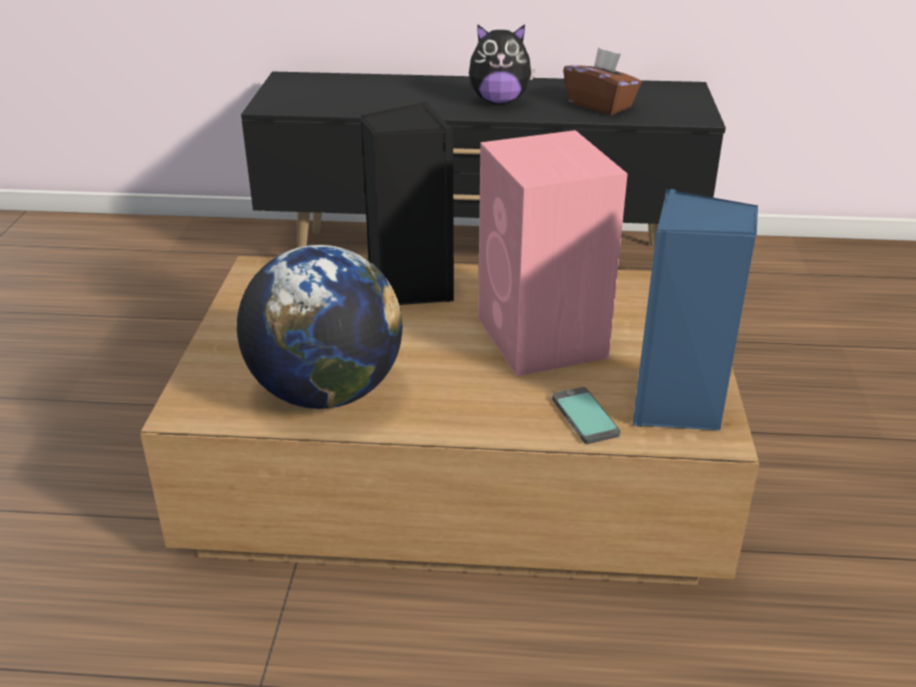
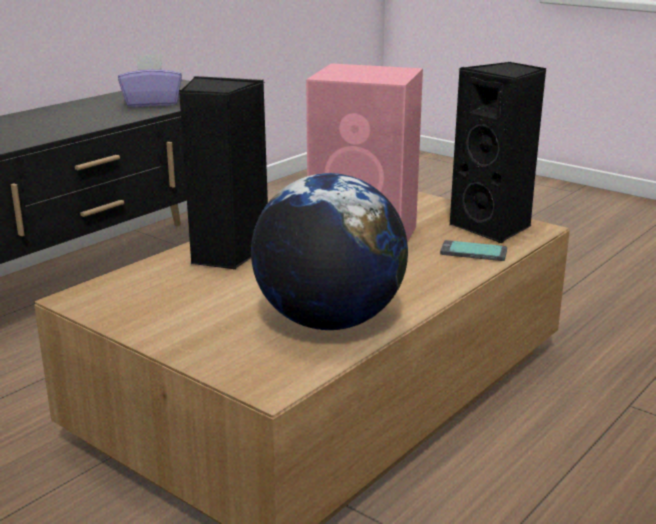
camera: 55 degrees left, 10 degrees down
(499, 101) = (74, 119): plush toy -> none
(600, 105) = (152, 103): brown tissue box -> purple tissue box
(677, 407) = (494, 227): blue speaker -> black speaker

